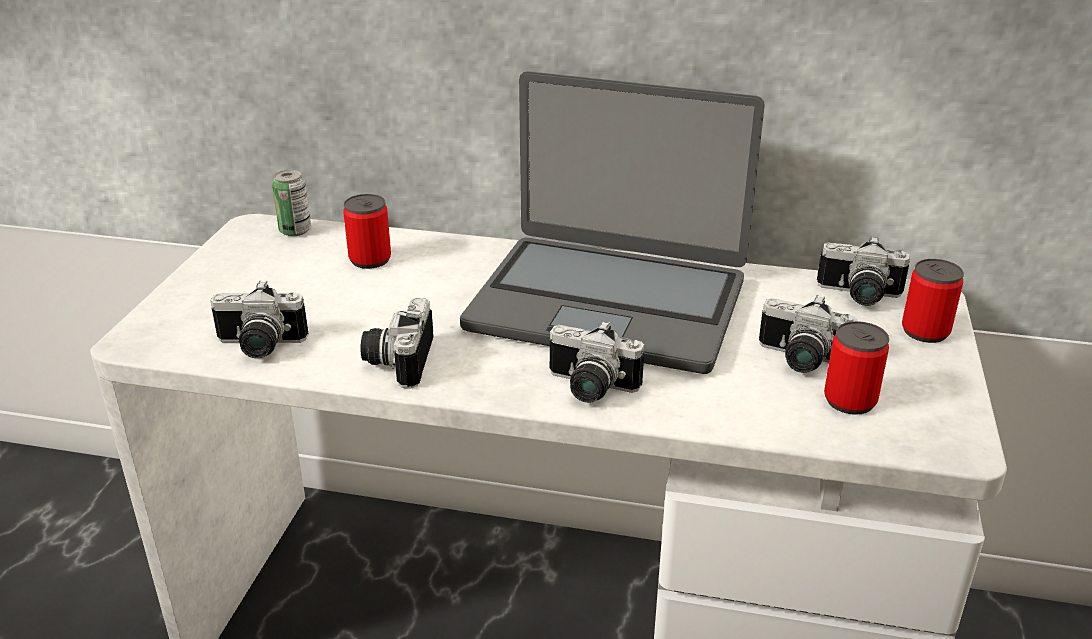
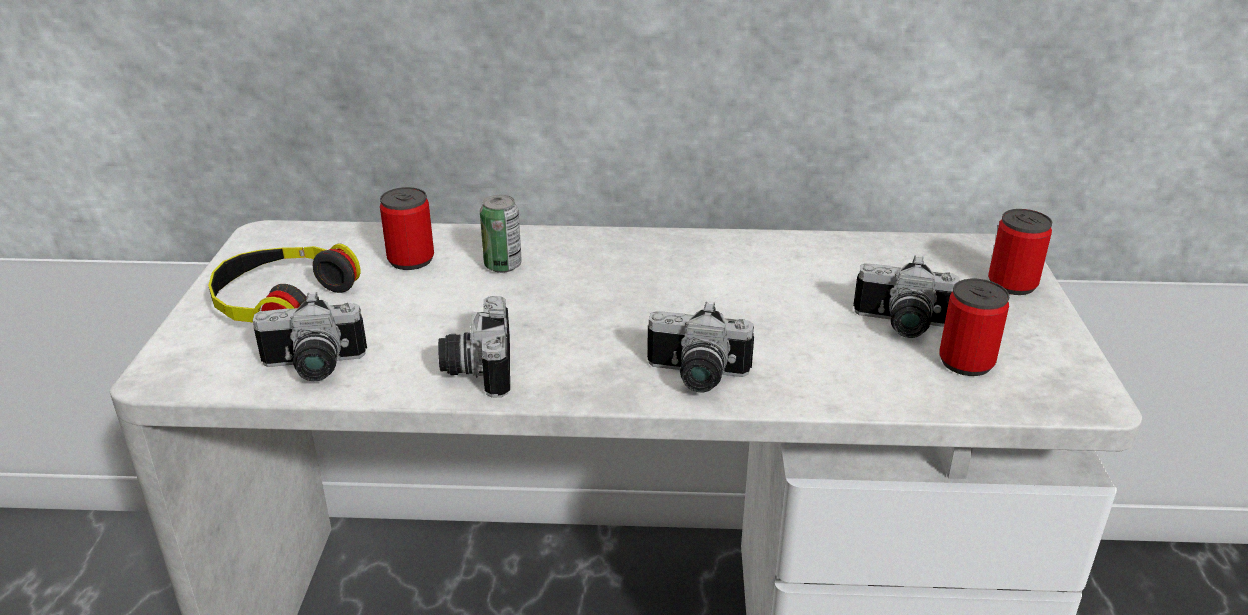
camera: 10 degrees left, 0 degrees up
(249, 286) = (281, 301): none -> headphones
(295, 231) = (316, 235): can -> can (503, 265)
(608, 303) = (685, 284): laptop -> none
(858, 296) = (934, 254): camera -> none

